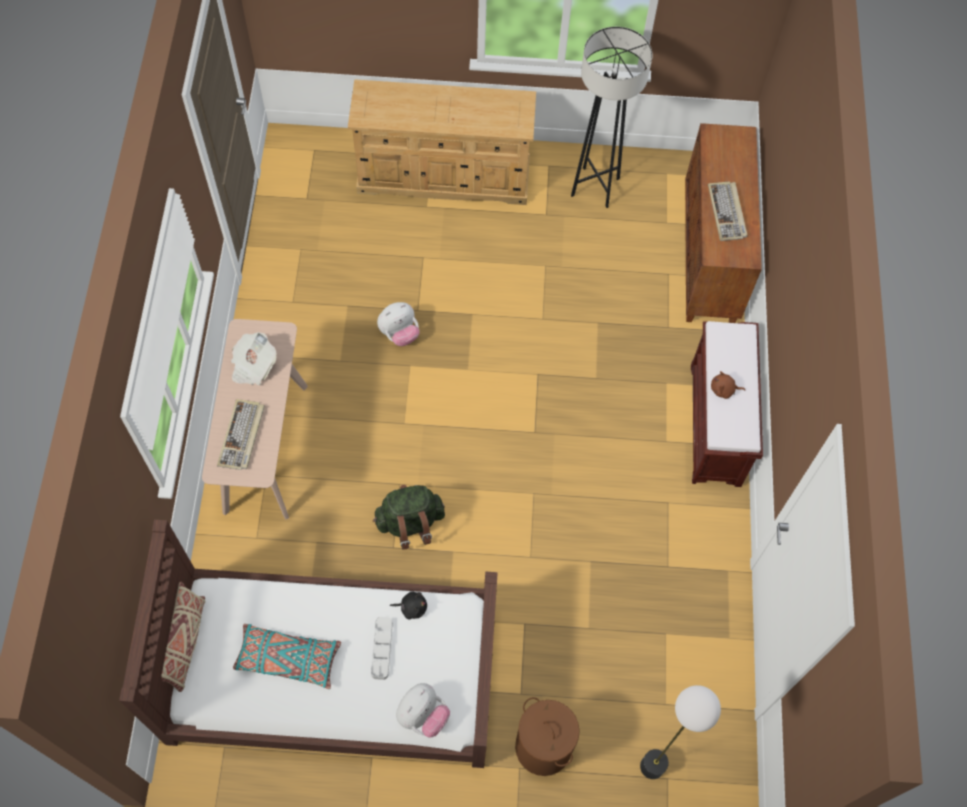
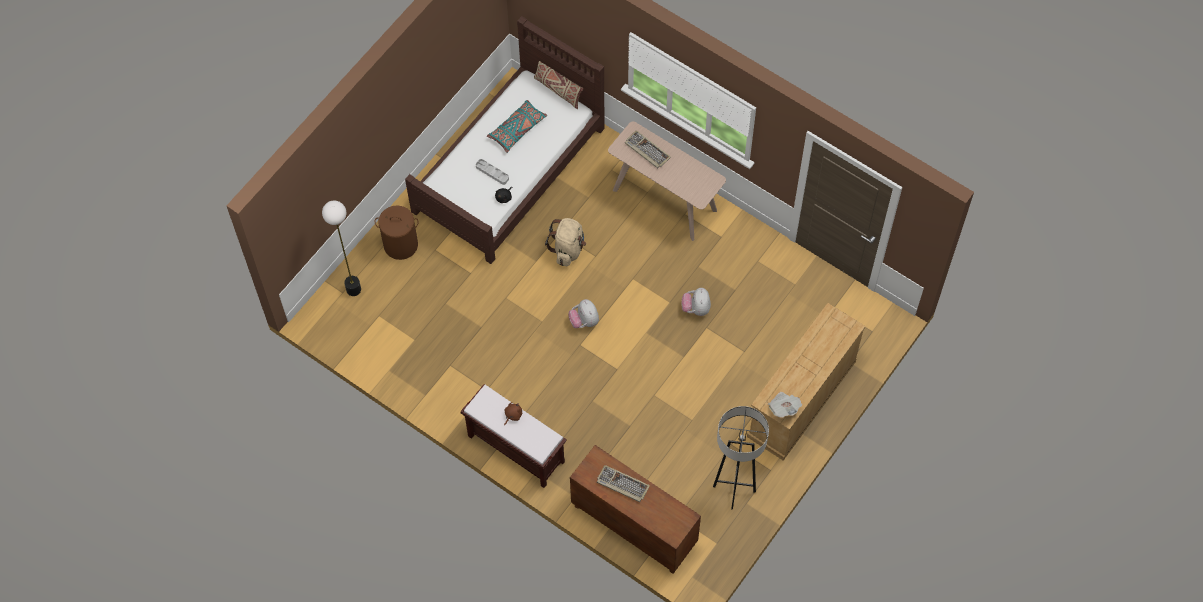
camera: 125 degrees right, 0 degrees up
(253, 366) = (687, 175): newspaper -> newspaper (784, 407)
(410, 523) = (568, 249): green backpack -> beige backpack
(422, 715) = (445, 173): plush toy -> plush toy (584, 321)

